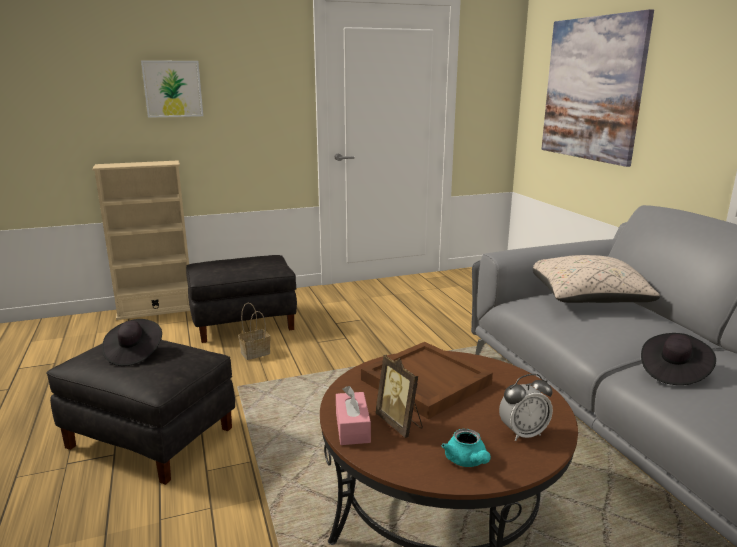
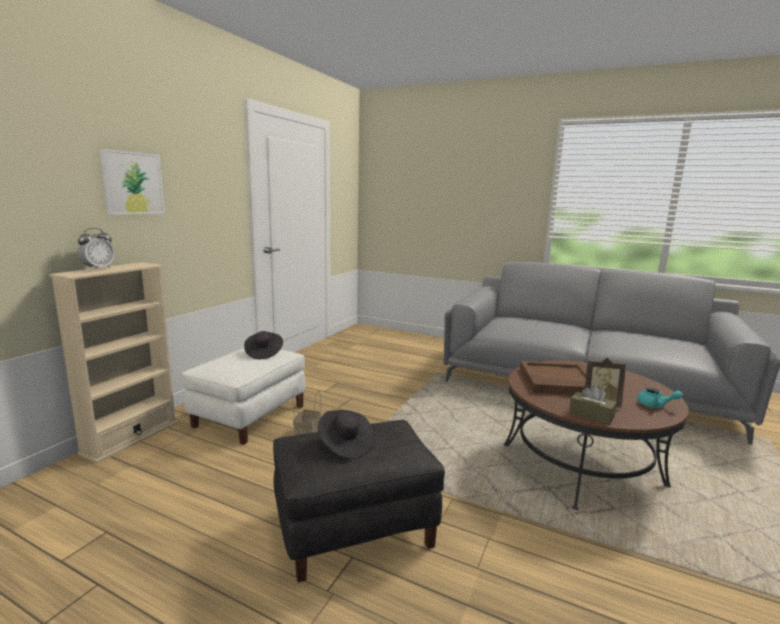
camera: 45 degrees left, 5 degrees down
(244, 322) = (249, 416): black ottoman -> white ottoman
(352, 427) = (591, 415): pink tissue box -> brown tissue box
(523, 433) = (638, 386): alarm clock -> alarm clock (98, 268)
(585, 298) = (514, 321): beige pillow -> none
(592, 89) = (430, 194): picture -> none
(673, 372) = (615, 342): black hat -> black hat (263, 353)

